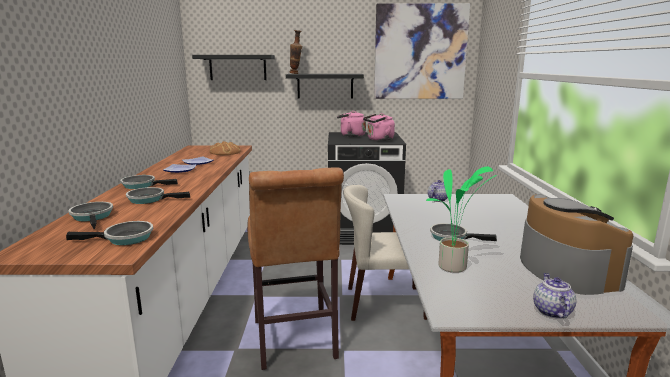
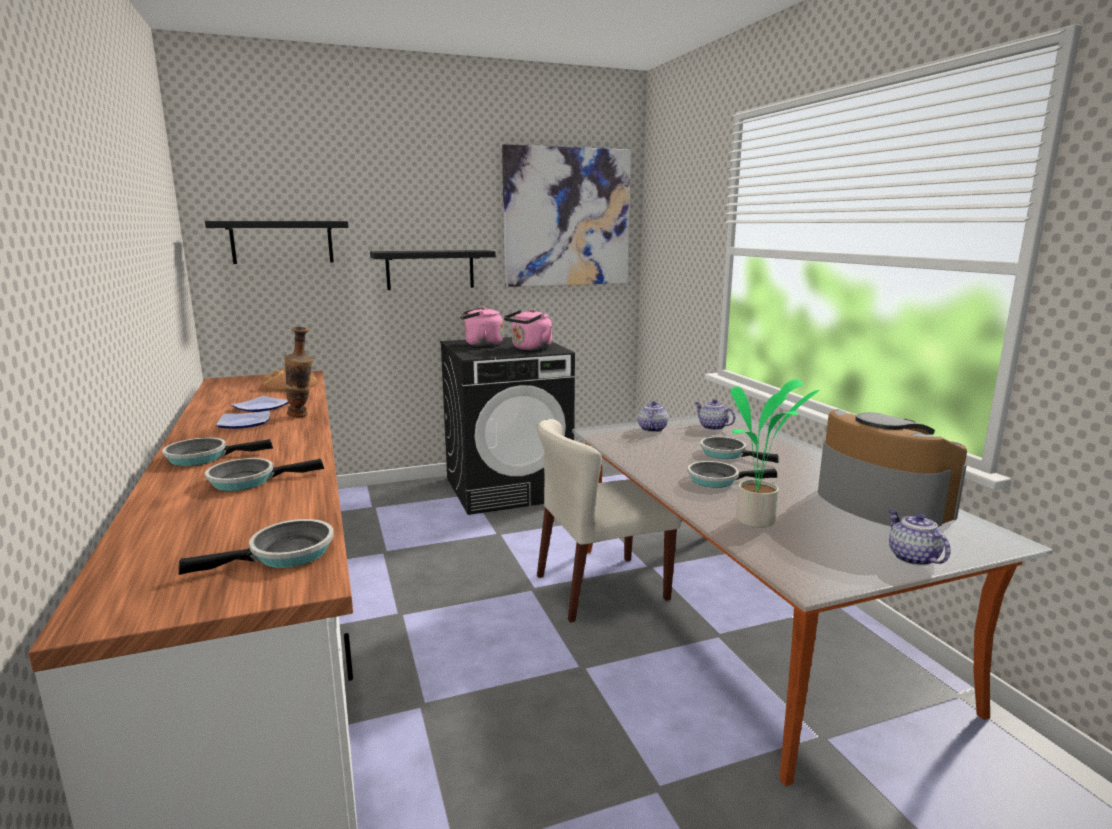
camera: 20 degrees left, 0 degrees up
(93, 217) = (174, 525): frying pan -> frying pan (727, 454)
(295, 342) = (508, 673): brown stool -> none
(296, 73) = (386, 251): vase -> vase (302, 416)
(483, 202) = (712, 427): none -> teapot

